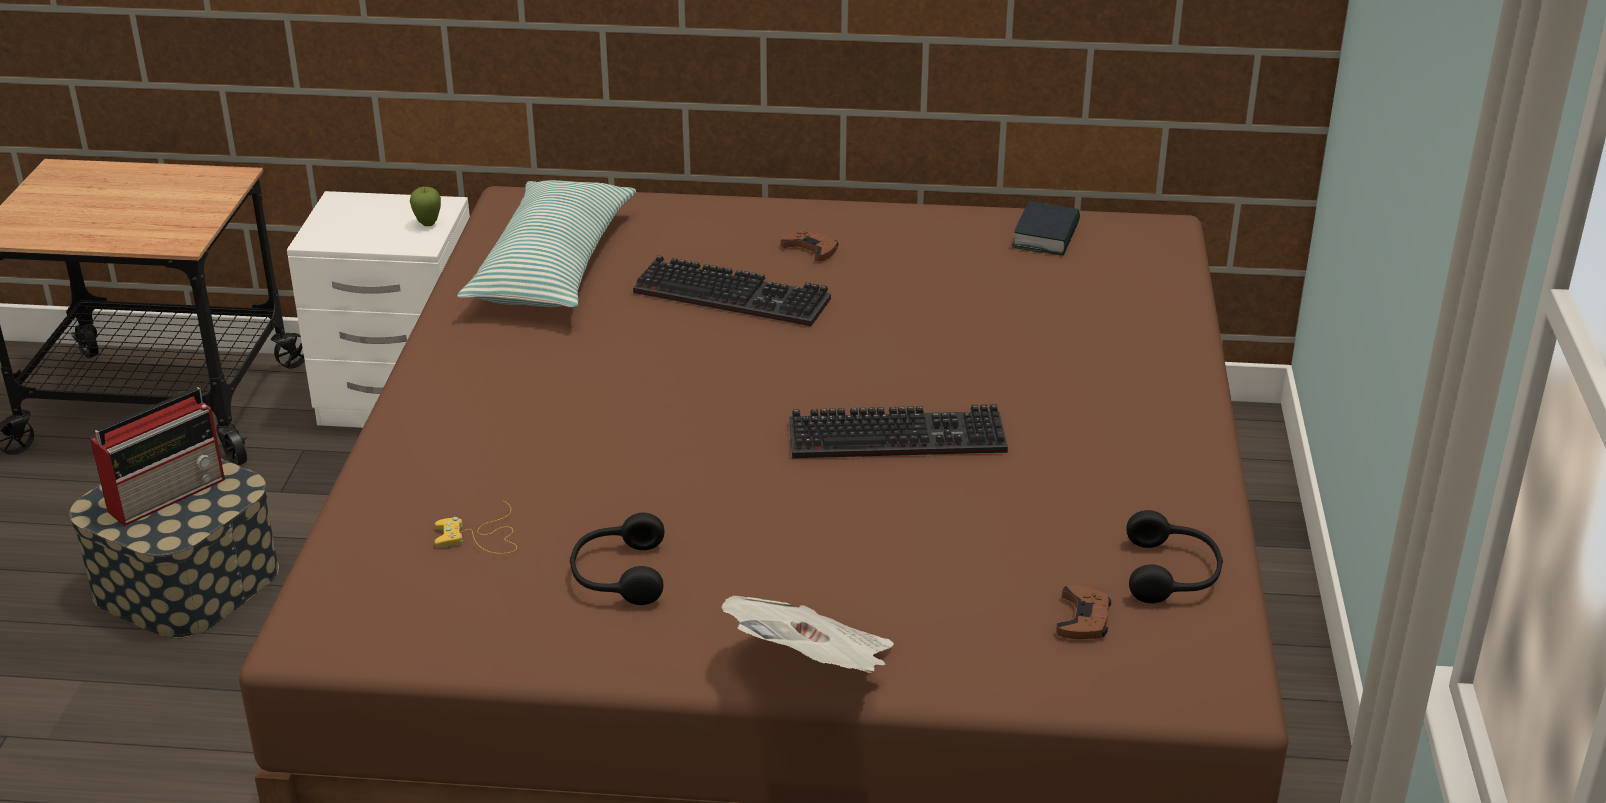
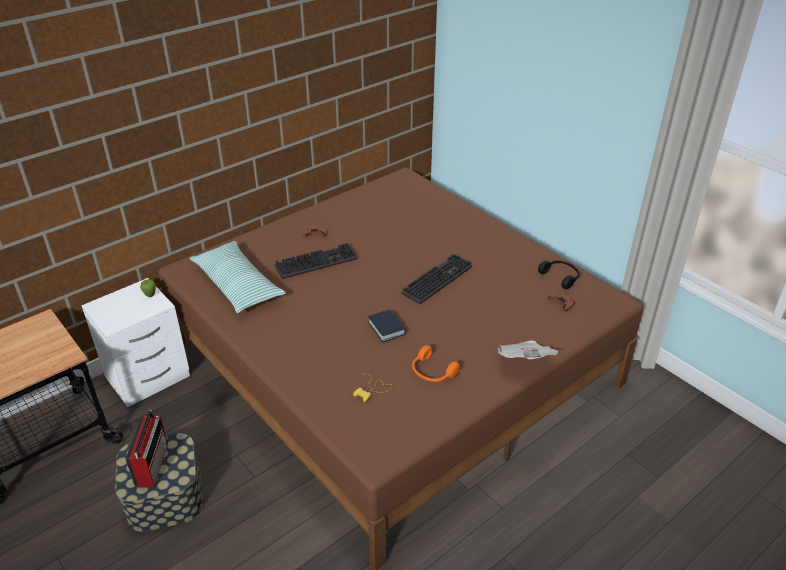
camera: 45 degrees left, 5 degrees up
(618, 575) = (432, 372): black headphones -> orange headphones
(1046, 236) = (377, 193): book -> book (386, 328)

